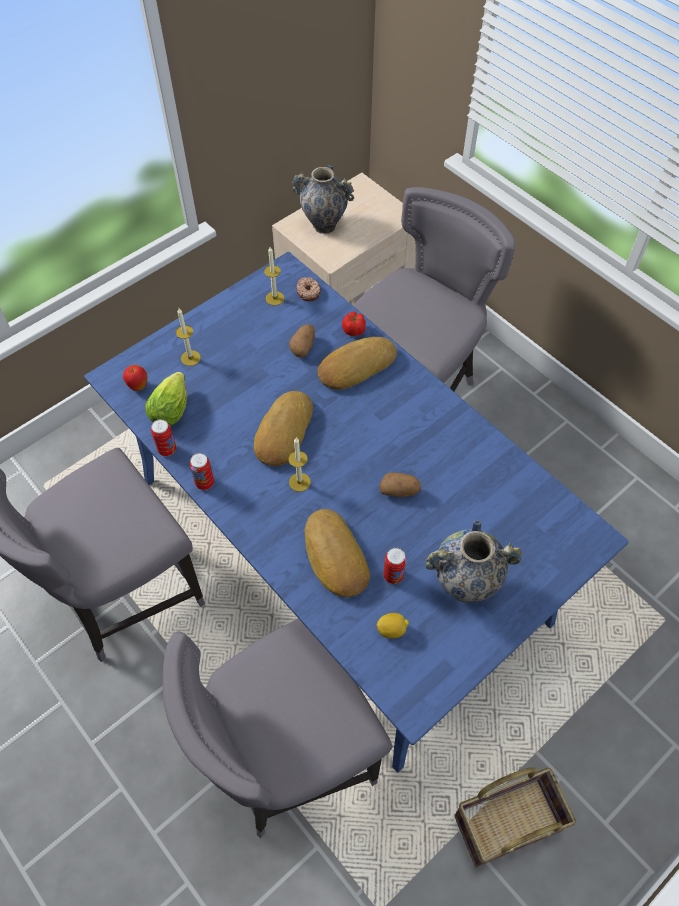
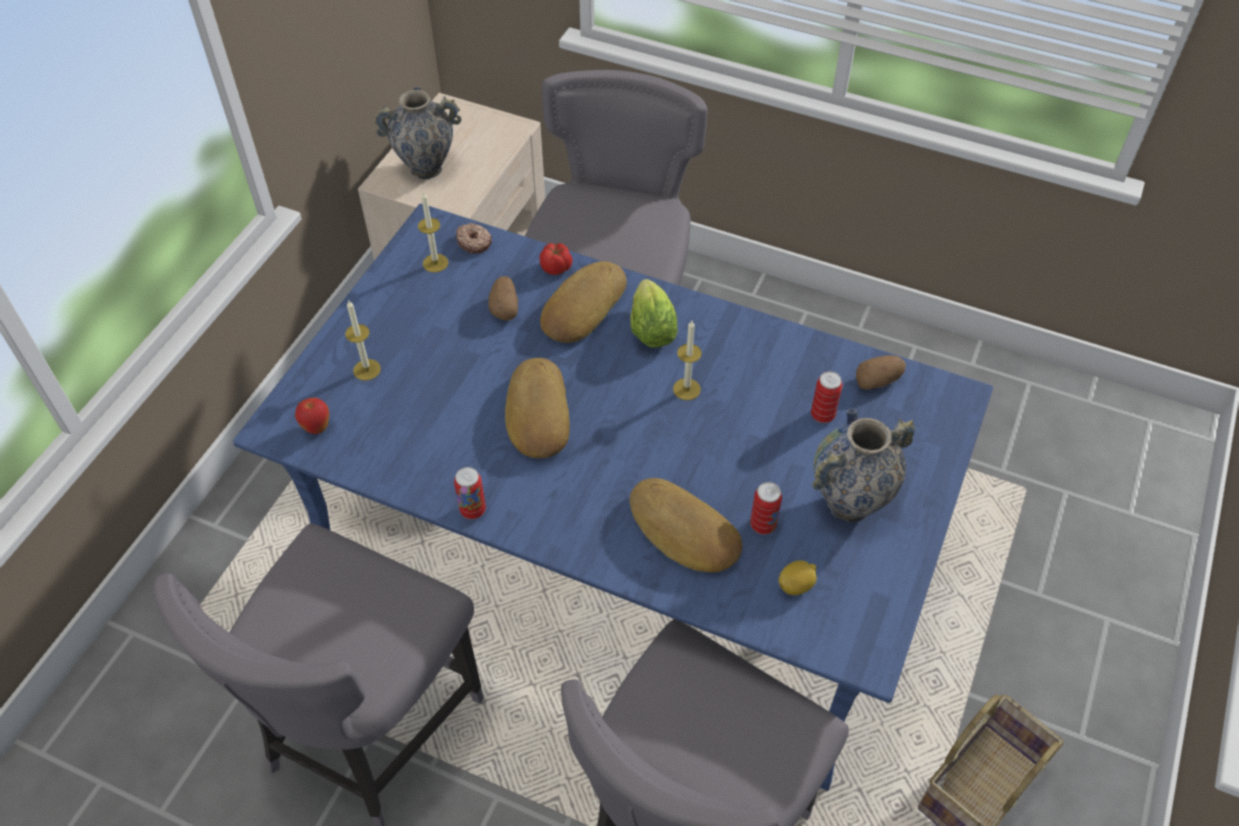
camera: 25 degrees left, 5 degrees down
(167, 449) = (400, 489): can -> can (822, 415)
(172, 408) = (377, 437): lettuce -> lettuce (651, 326)
(299, 482) = (591, 464): candle -> candle (686, 389)
(399, 491) = (715, 428): potato -> potato (877, 381)

